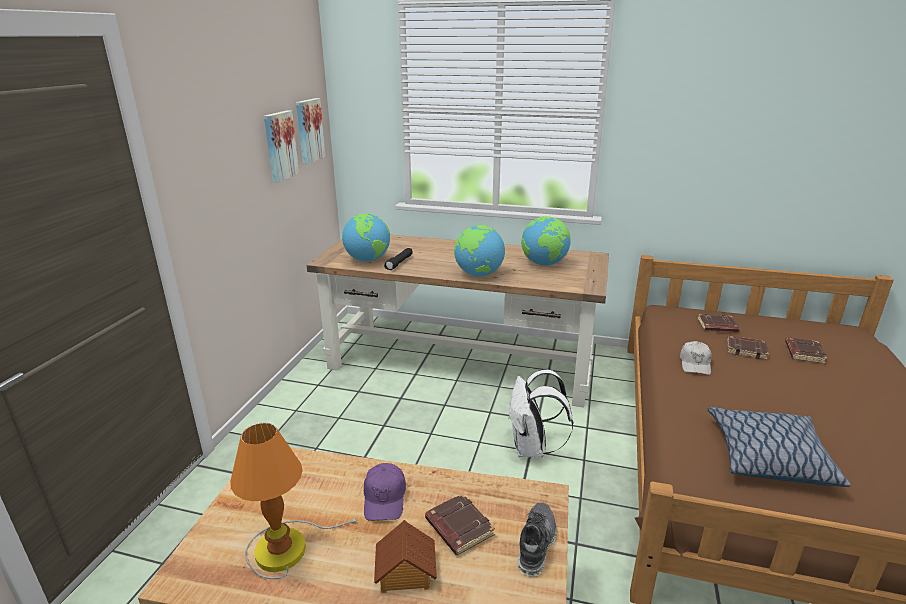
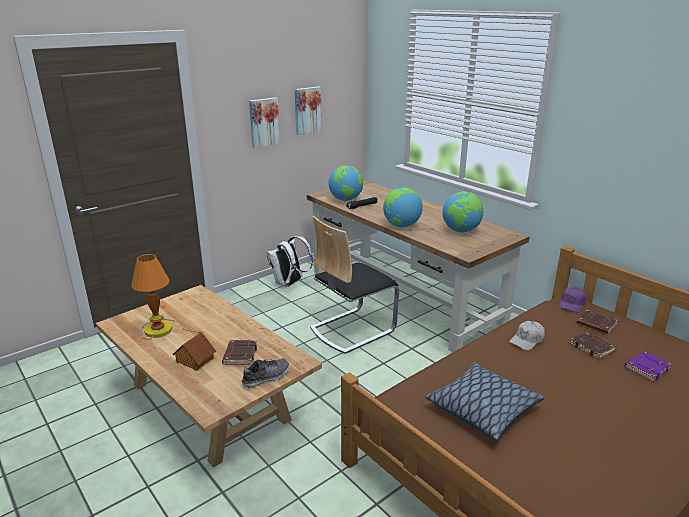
camera: 35 degrees right, 0 degrees up
(309, 130) = (340, 101): picture -> picture (263, 122)
(385, 498) = (224, 329): purple cap -> purple cap (572, 304)
(451, 424) = (352, 329): none -> chair
(532, 449) = (385, 362): white backpack -> white backpack (289, 283)
(803, 353) = (646, 368): brown book -> purple book

